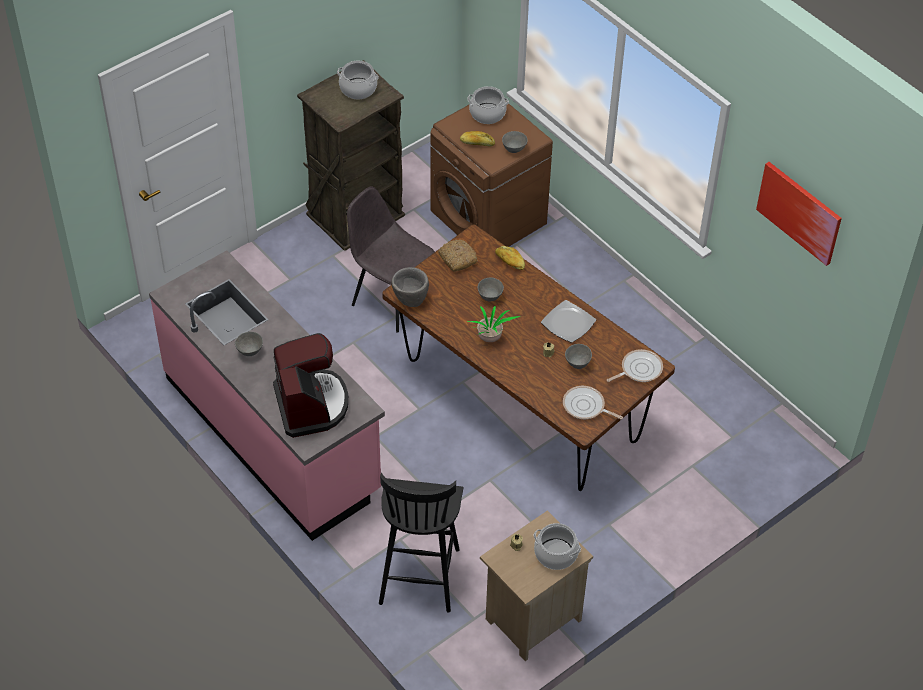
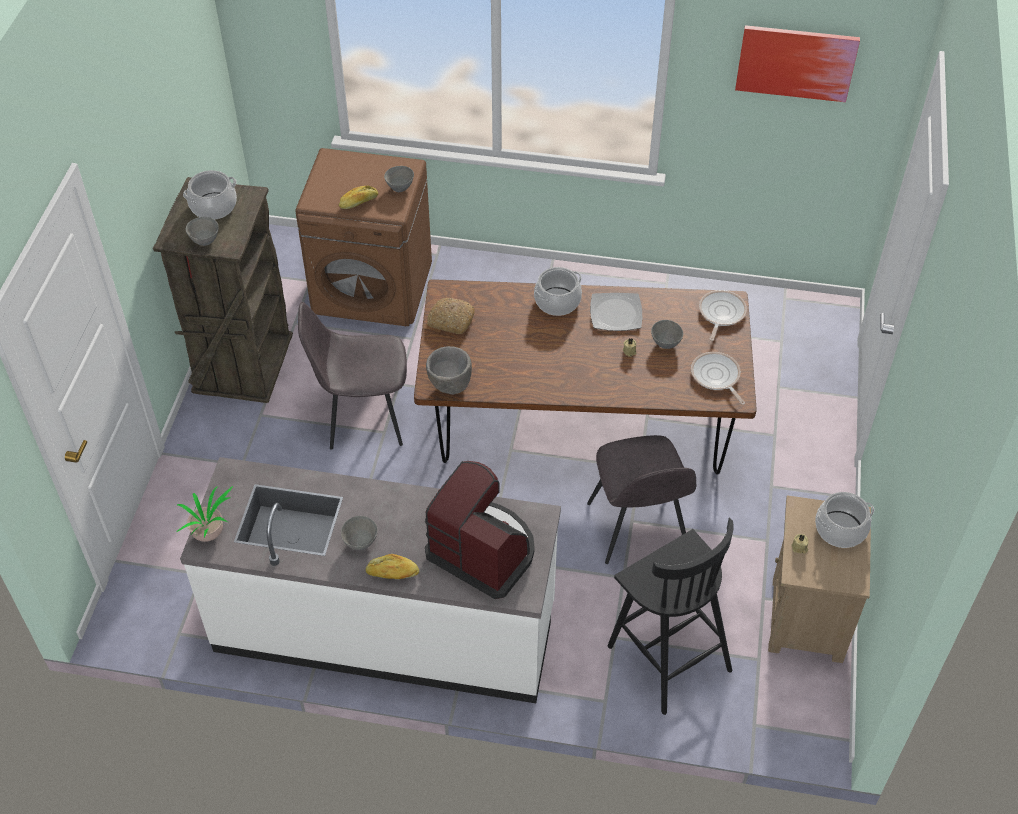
camera: 40 degrees left, 0 degrees up
(273, 434) = (385, 627): pink counter -> white counter
(487, 114) = (338, 171): cooking pot -> cooking pot (557, 302)
(488, 487) = (638, 528): none -> grey chair
(490, 297) = (521, 336): grey bowl -> grey bowl (205, 241)
(490, 339) = (565, 374): potted plant -> potted plant (211, 535)
(509, 261) = (501, 292): bread -> bread (392, 573)
(586, 407) = (716, 377): frying pan -> frying pan turned 75 degrees clockwise

